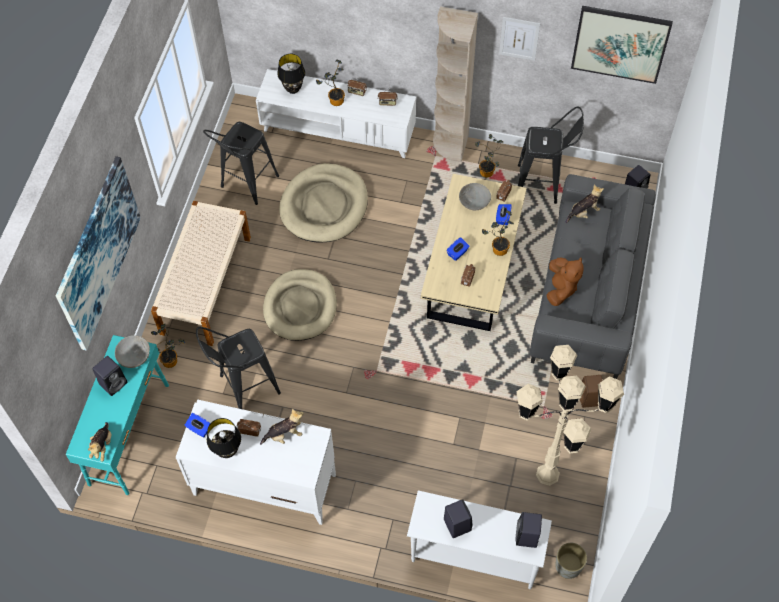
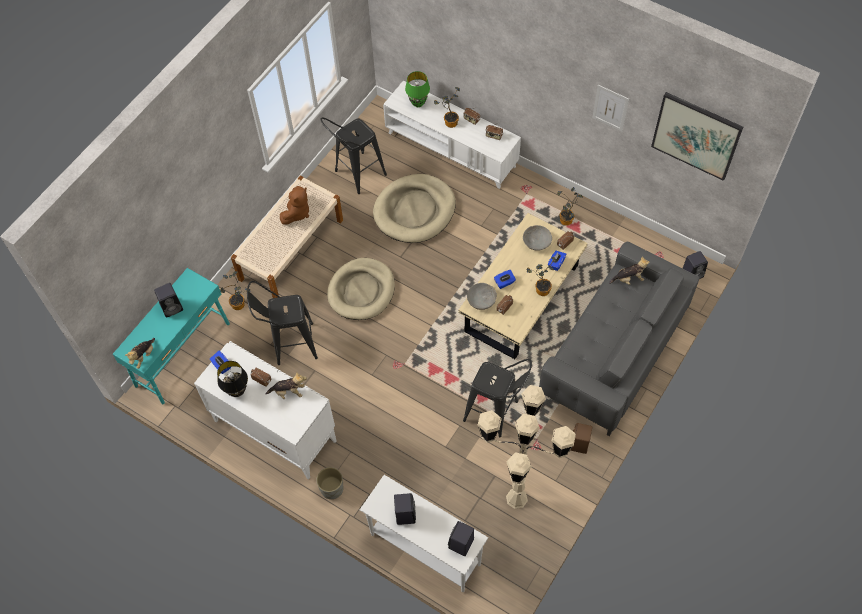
camera: 20 degrees right, 0 degrees up
(98, 253) = (181, 195): picture -> none
(134, 356) = (197, 290): grey bowl -> grey bowl (481, 300)
(292, 89) = (417, 103): black table lamp -> green table lamp
(449, 147) = (541, 190): beige bookcase -> none
(543, 185) = (612, 245): black stool -> black stool (496, 414)
(561, 288) = (582, 339): brown plush toy -> brown plush toy (297, 213)
(568, 566) = (503, 584): grey planter -> grey planter (331, 489)

